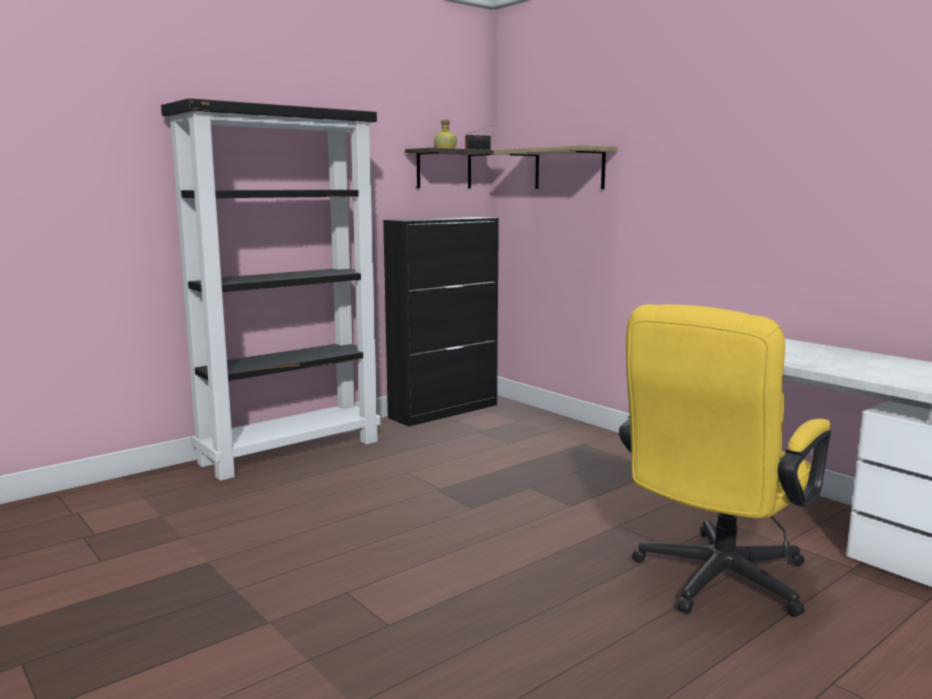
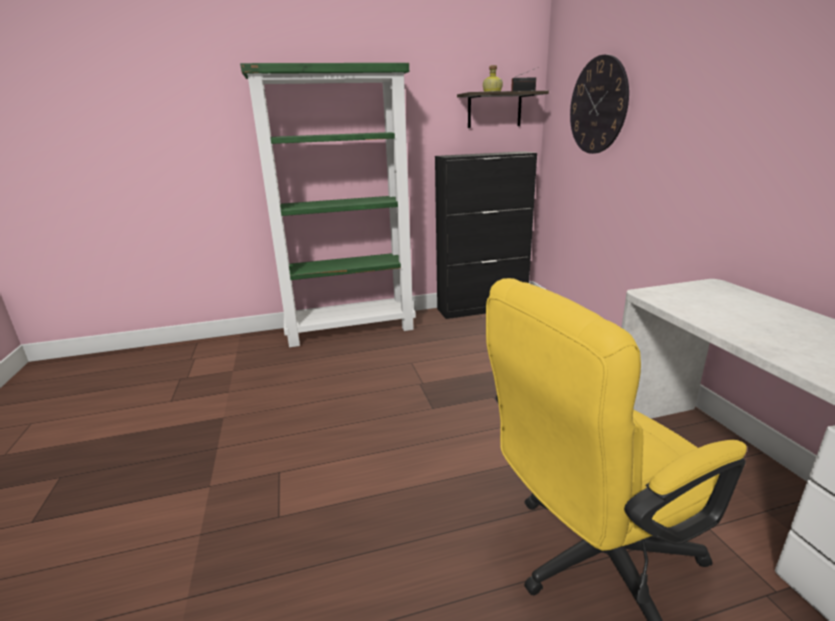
camera: 25 degrees right, 10 degrees up
(291, 451) = (351, 329): black bookcase -> green bookcase
(569, 169) = (598, 106): shelf -> wall clock

